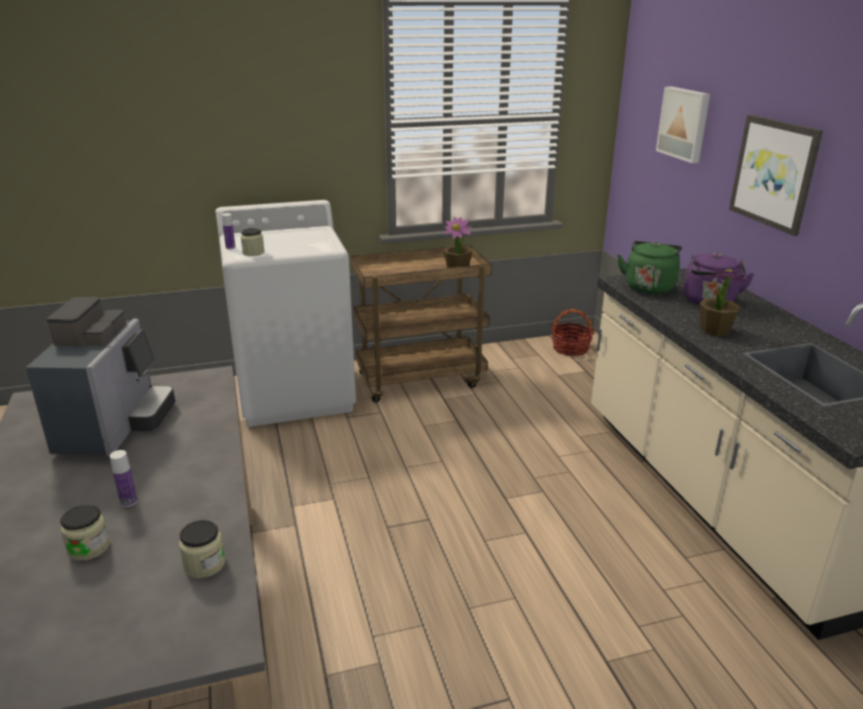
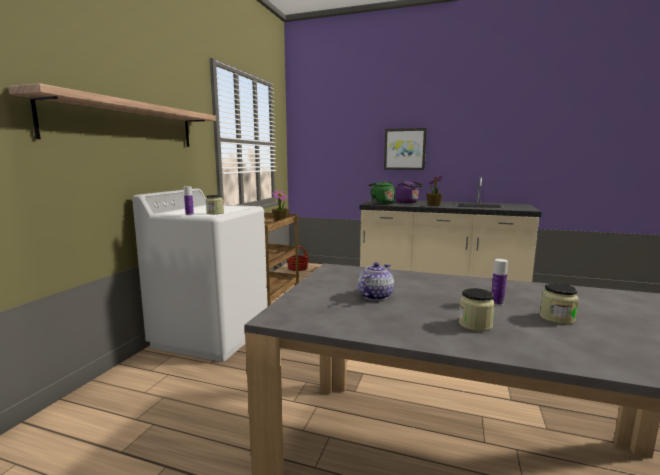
camera: 55 degrees left, 15 degrees down
(115, 426) = (374, 296): coffee machine -> teapot
(204, 565) = (582, 294): jar -> jar (475, 324)
(213, 123) = (126, 124): none -> shelf
(684, 123) = (342, 140): picture -> none

